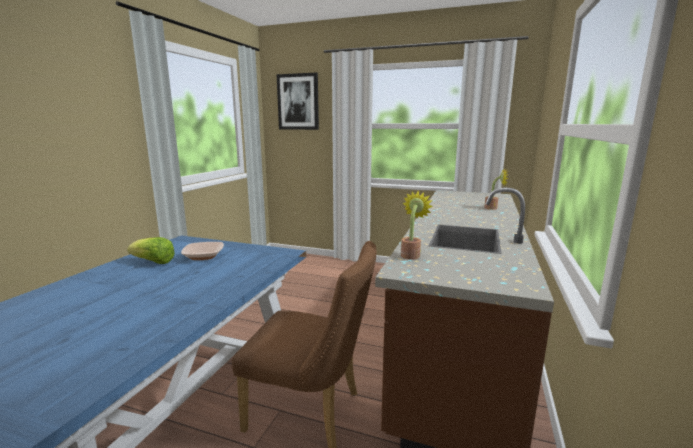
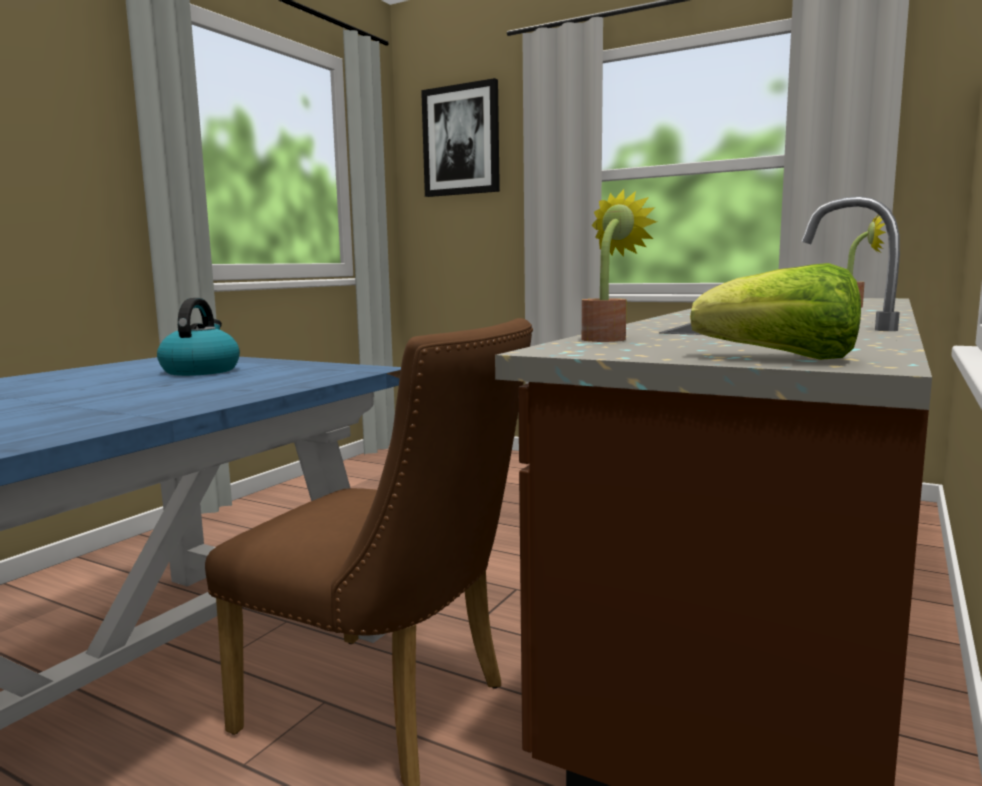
camera: 10 degrees right, 5 degrees down
(153, 262) = (101, 375): lettuce -> lettuce (781, 358)
(203, 256) = (201, 371): bowl -> kettle

